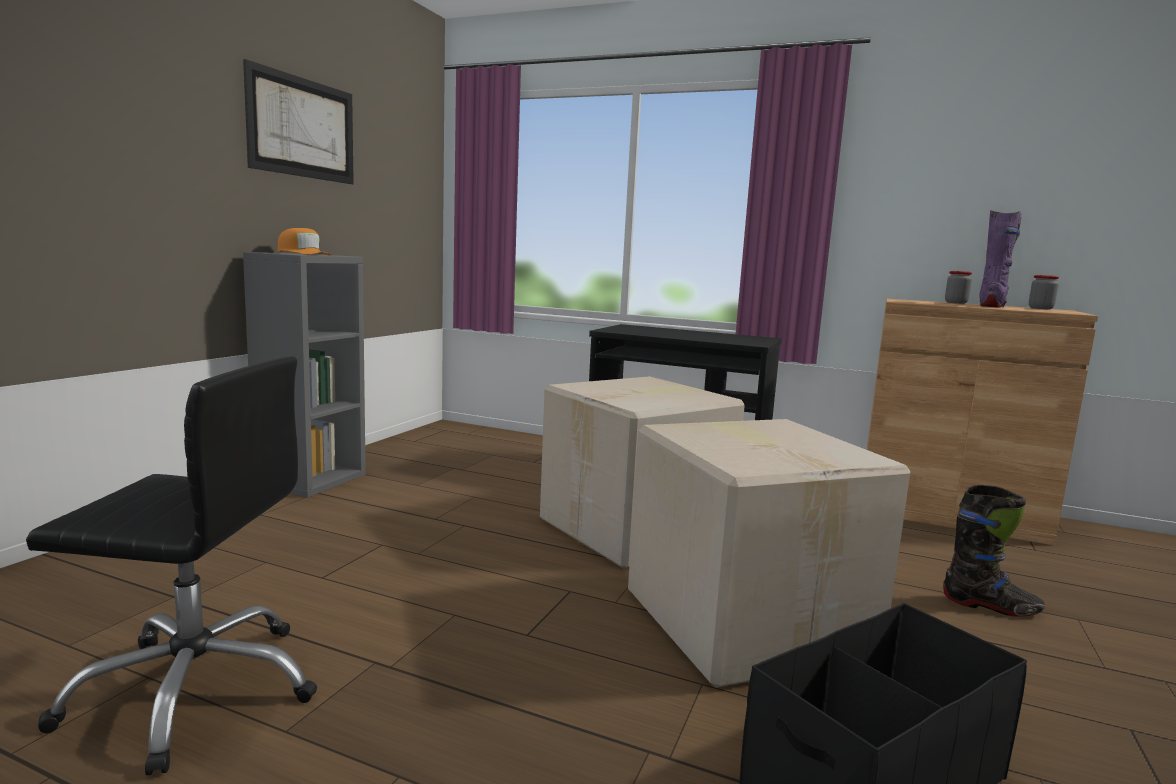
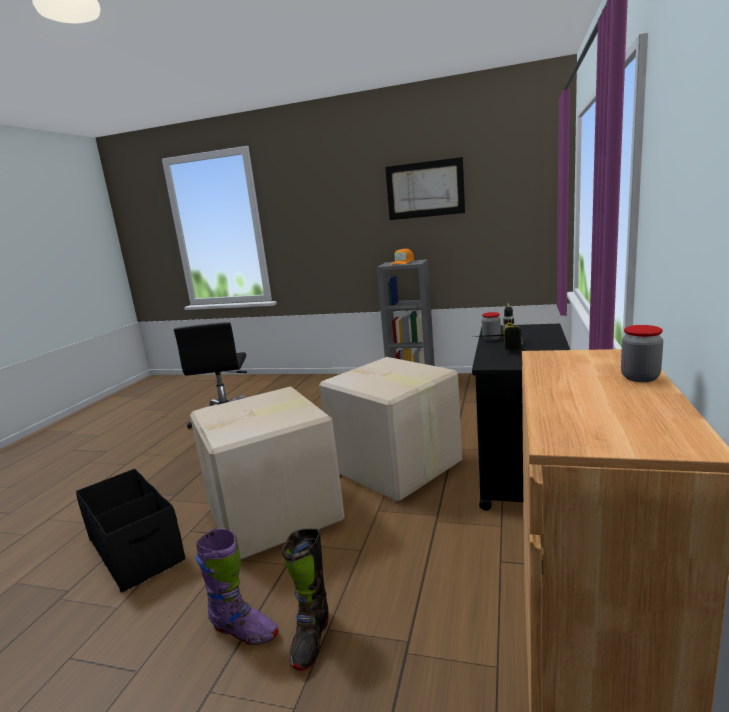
camera: 85 degrees right, 5 degrees up
(693, 338) = (494, 347): none -> power drill
(991, 306) = (605, 394): purple boot -> purple boot (244, 631)
(1040, 308) = (665, 428): jar -> jar (491, 339)

